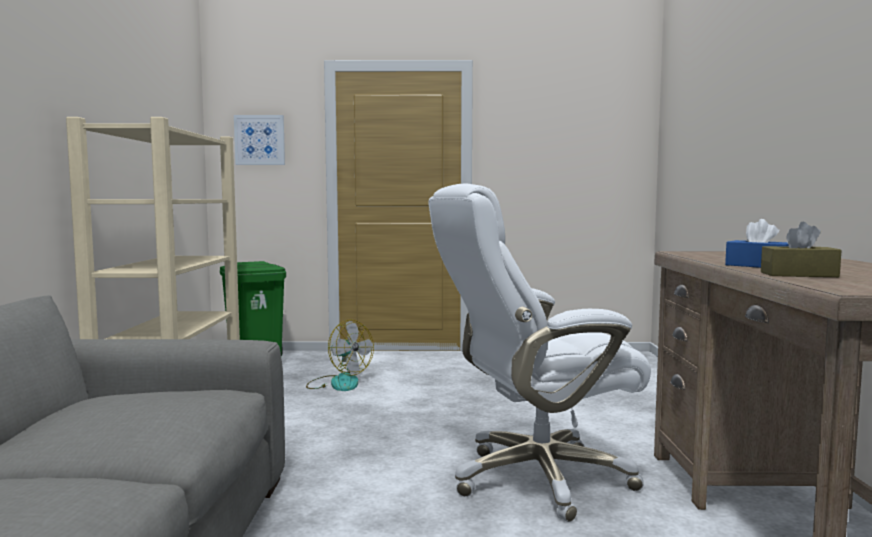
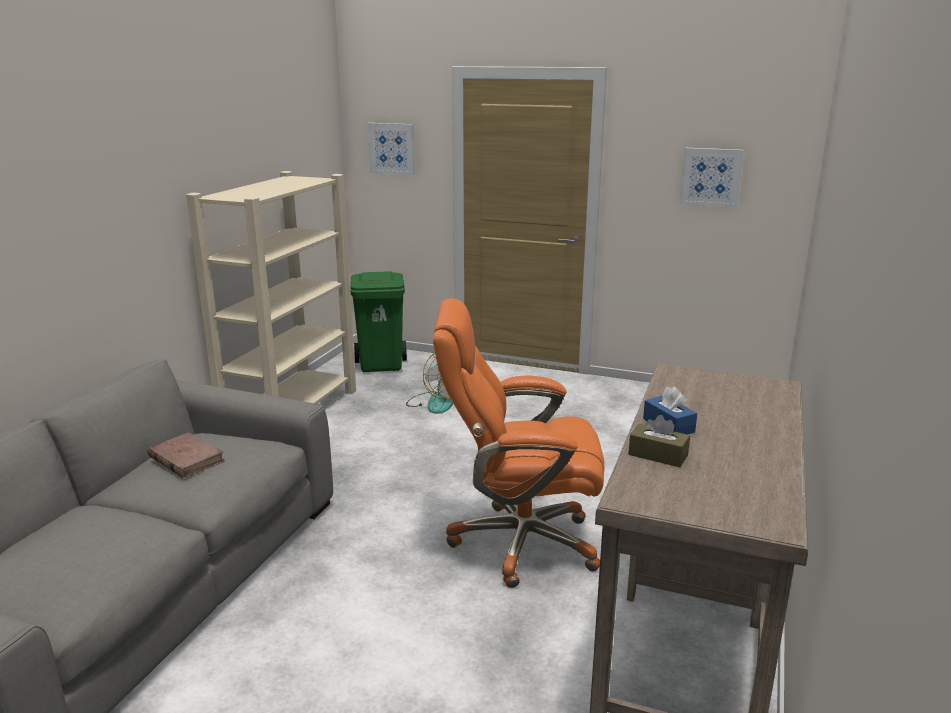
camera: 20 degrees right, 15 degrees up
(109, 408) = (186, 459): none -> brown book
(534, 480) = (518, 543): white office chair -> orange office chair
(570, 152) = (711, 177): none -> picture

